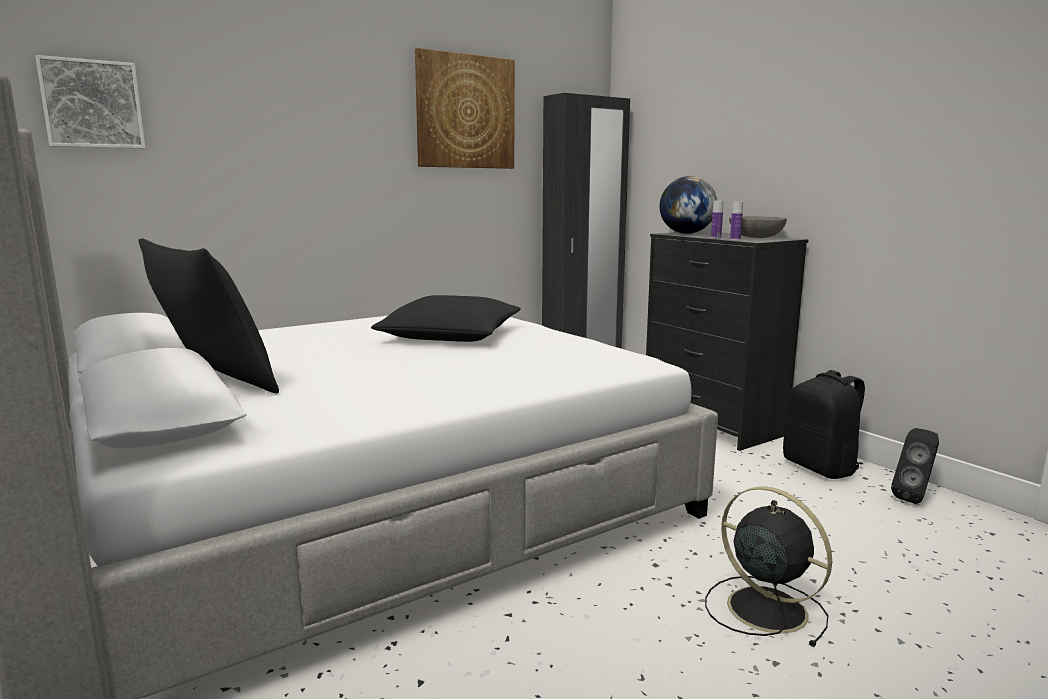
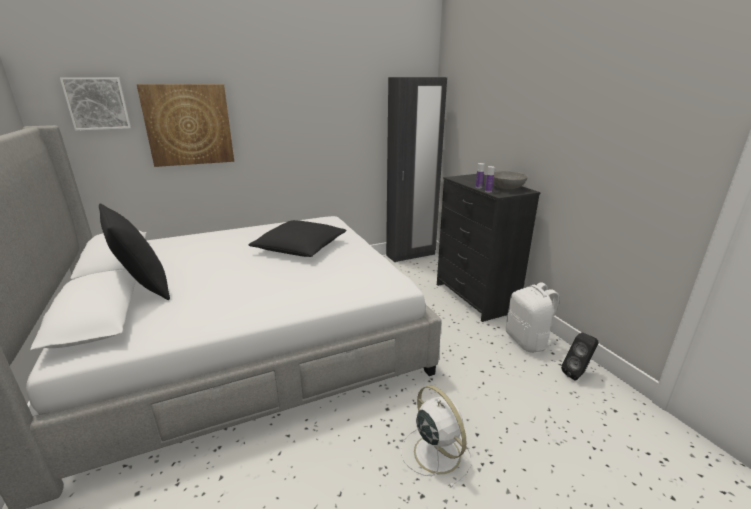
camera: 10 degrees right, 10 degrees up
(465, 112) = (334, 91): picture -> picture (189, 125)
(686, 233) = (466, 178): globe -> none
(763, 608) = (435, 452): black fan -> white fan
(821, 468) = (527, 341): black backpack -> white backpack

